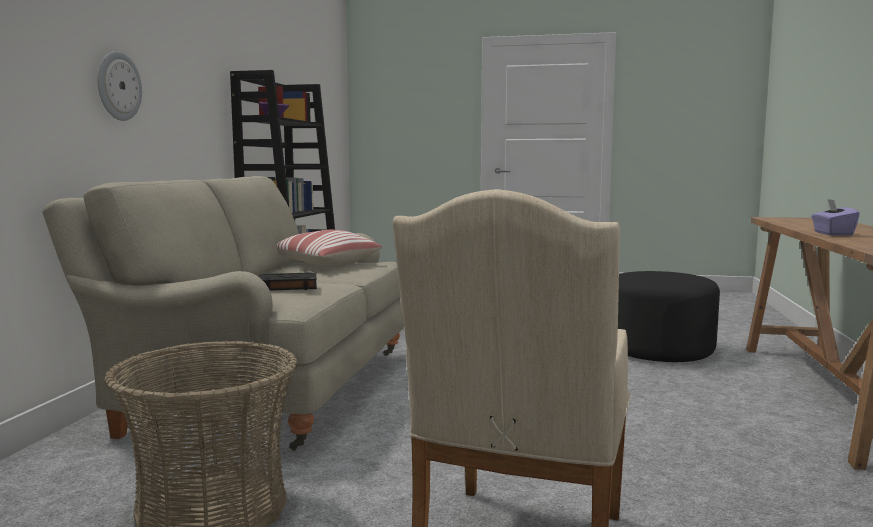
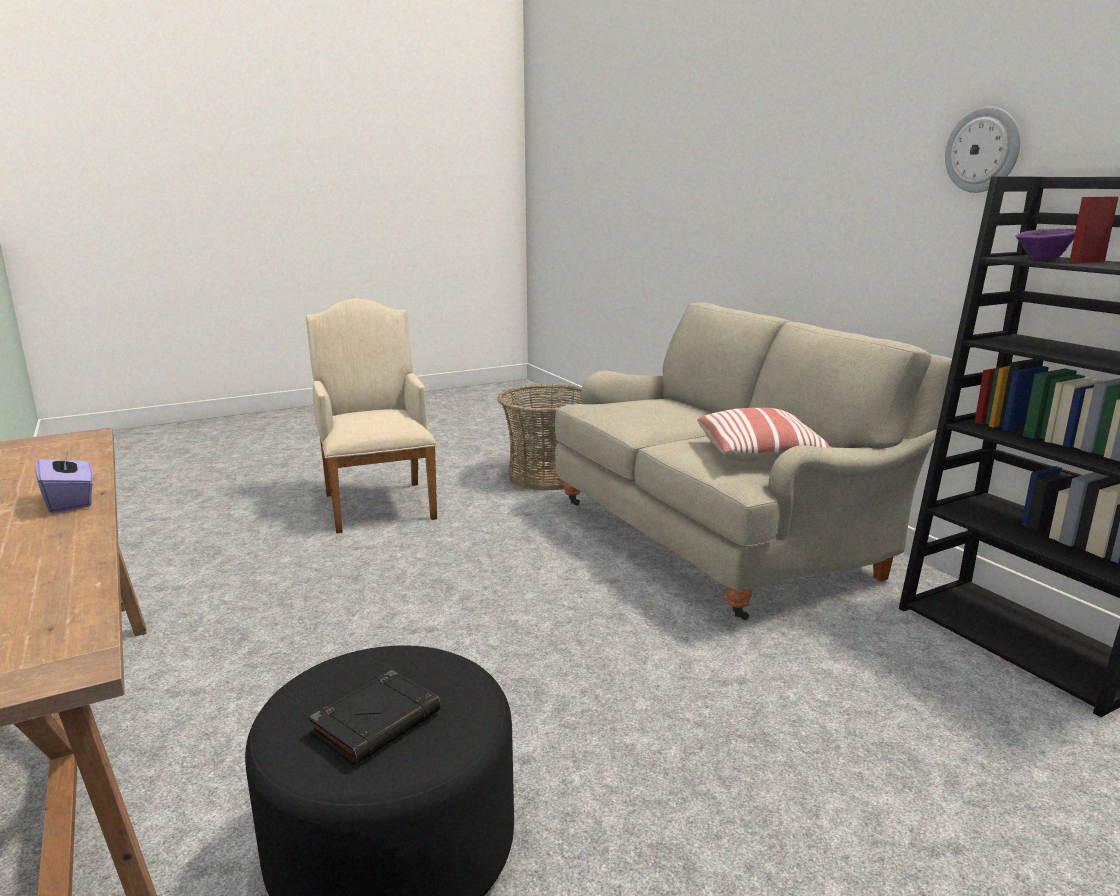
camera: 140 degrees right, 10 degrees up
(118, 86) = (823, 221): wall clock -> wall clock (983, 150)
(286, 286) = (633, 409): black book -> black book (377, 722)

